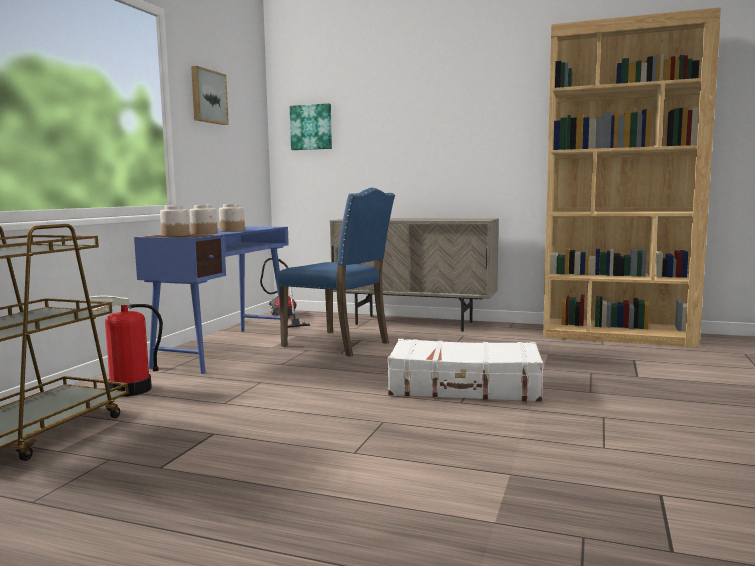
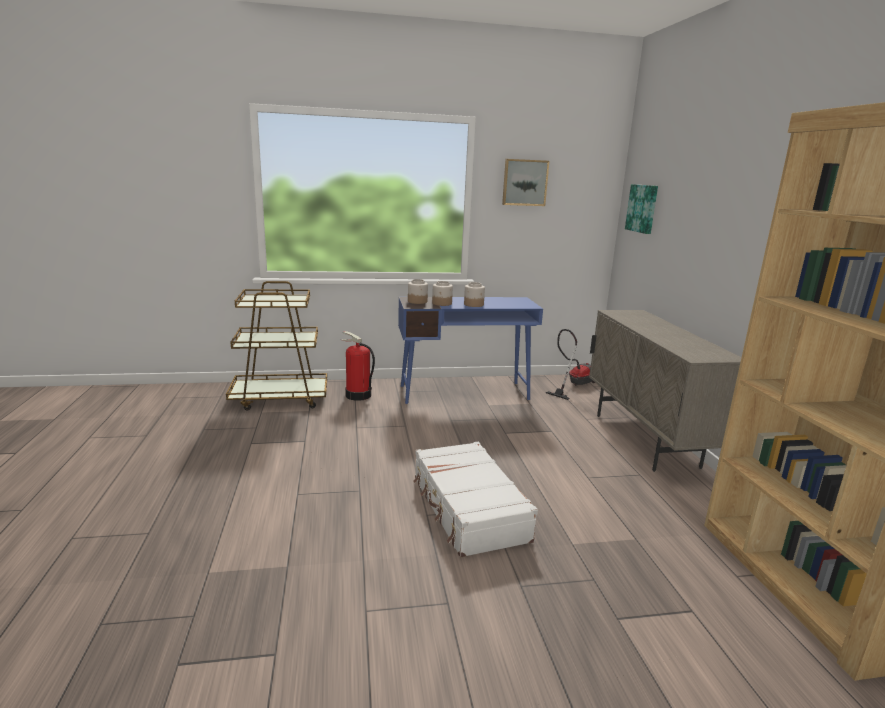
camera: 60 degrees right, 10 degrees up
(339, 344) = (528, 425): blue chair -> none

